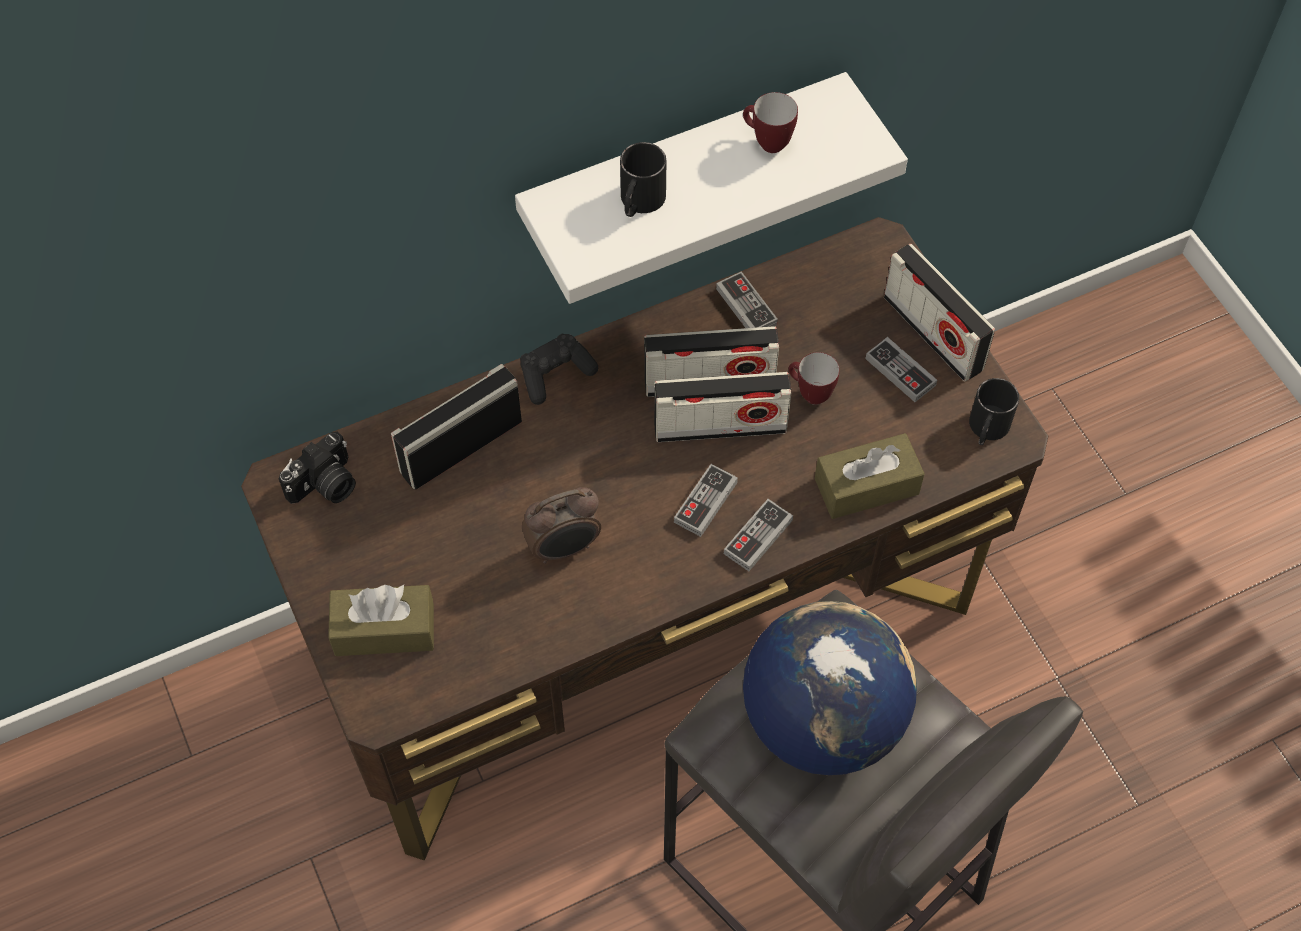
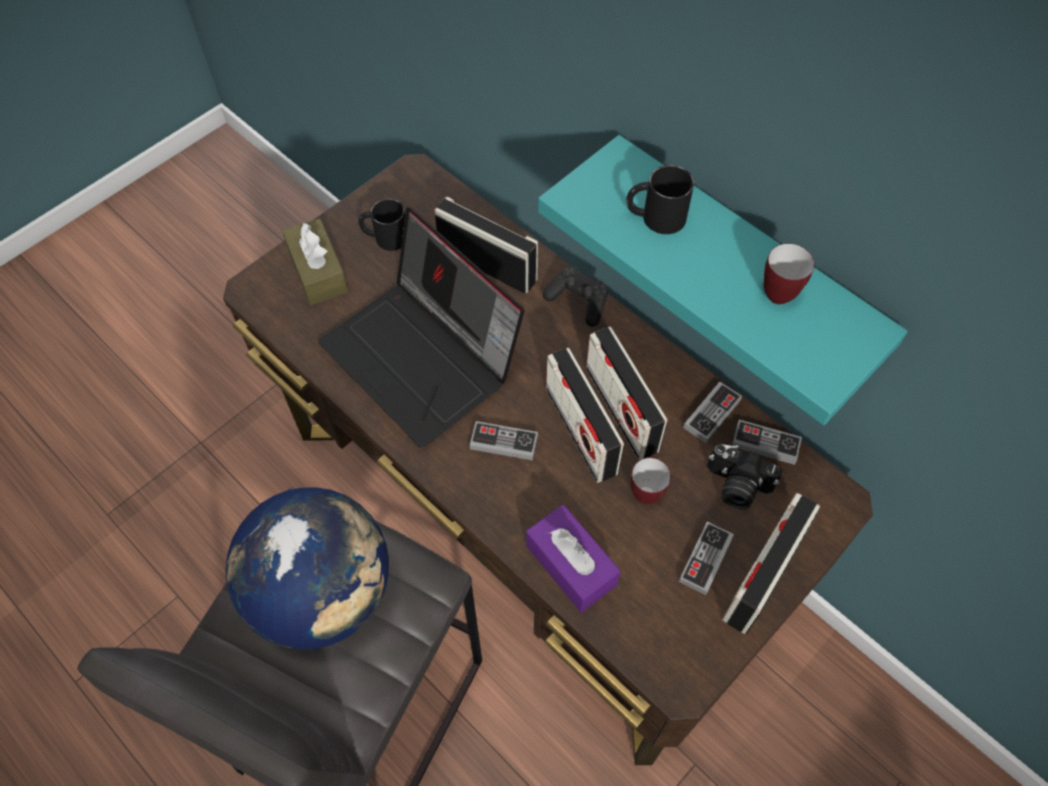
camera: 70 degrees right, 0 degrees up
(325, 486) = (422, 198): camera -> camera (736, 486)
(564, 548) = (424, 358): alarm clock -> laptop
(683, 172) = (742, 264): white shelf -> turquoise shelf
(758, 537) = (486, 492): game controller -> game controller (765, 444)
(866, 486) = (571, 564): brown tissue box -> purple tissue box
(987, 429) = (678, 655): black mug -> black mug (385, 237)

